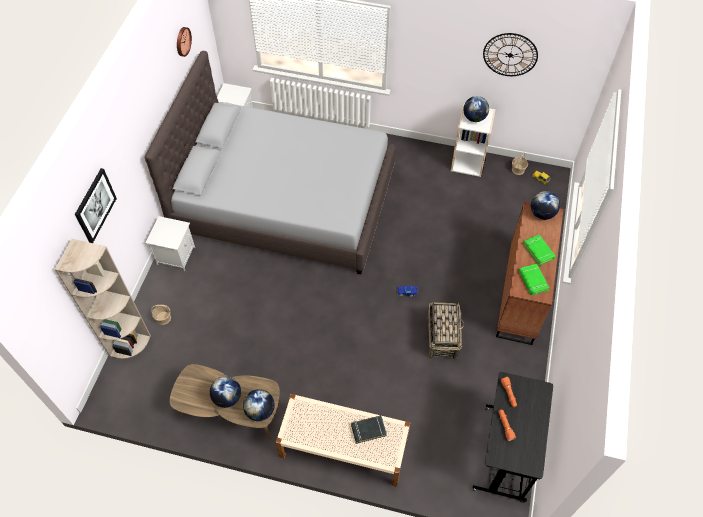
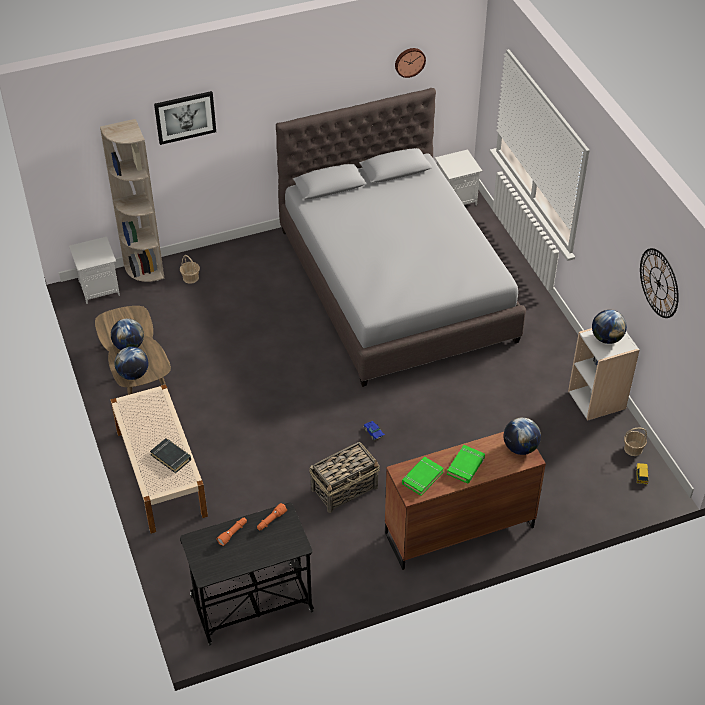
camera: 55 degrees right, 10 degrees down
(175, 255) = (262, 247): grey nightstand -> grey nightstand (100, 287)

